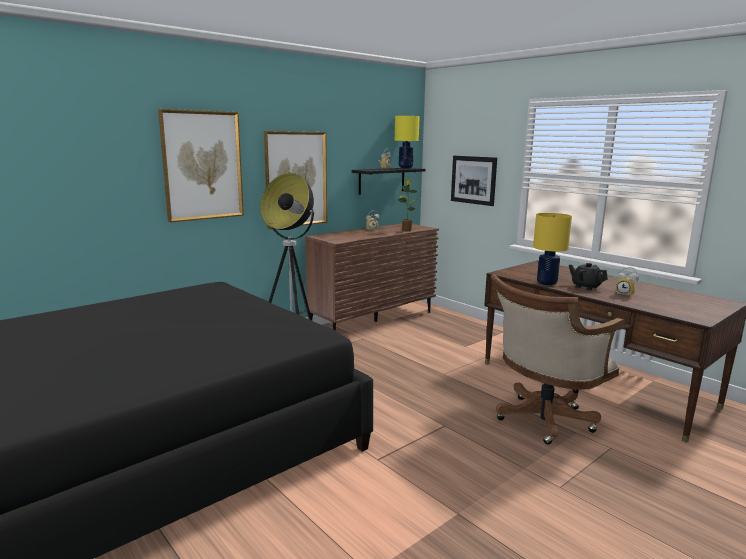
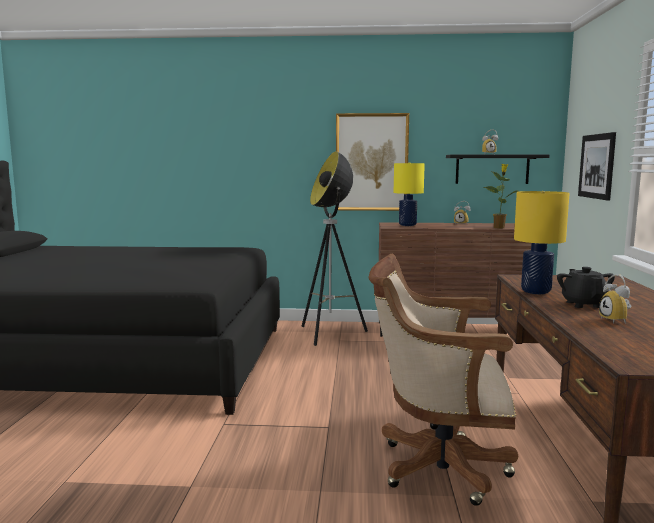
camera: 45 degrees right, 5 degrees down
(202, 165) = (273, 146): picture -> none
(405, 168) = (524, 154): yellow table lamp -> yellow table lamp (407, 226)

